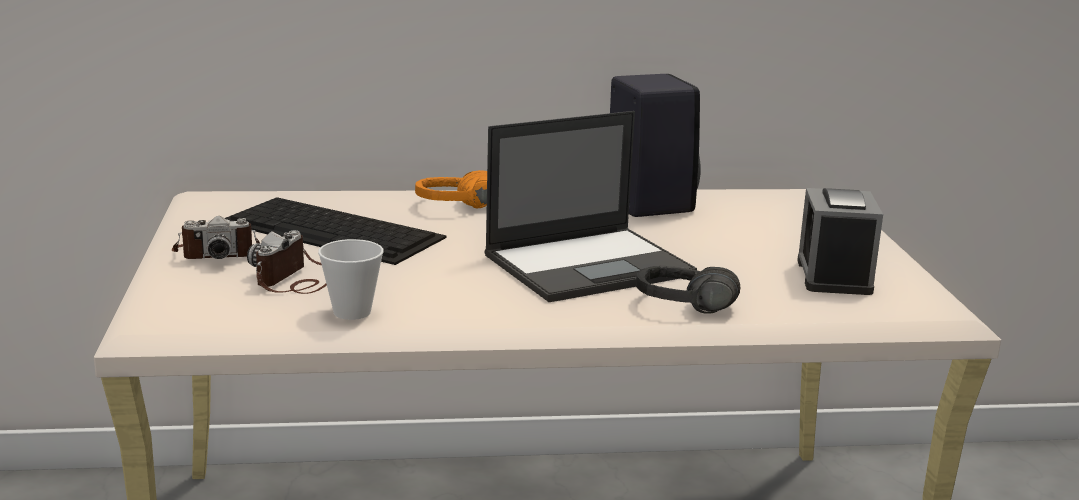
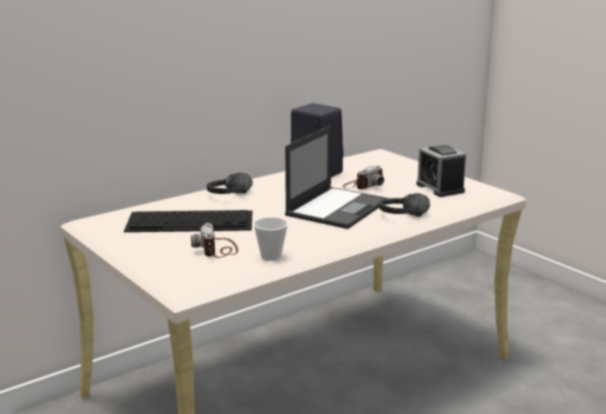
camera: 30 degrees left, 0 degrees up
(216, 253) = (153, 247): camera -> camera (363, 185)
(459, 210) = (235, 196): orange headphones -> black headphones

